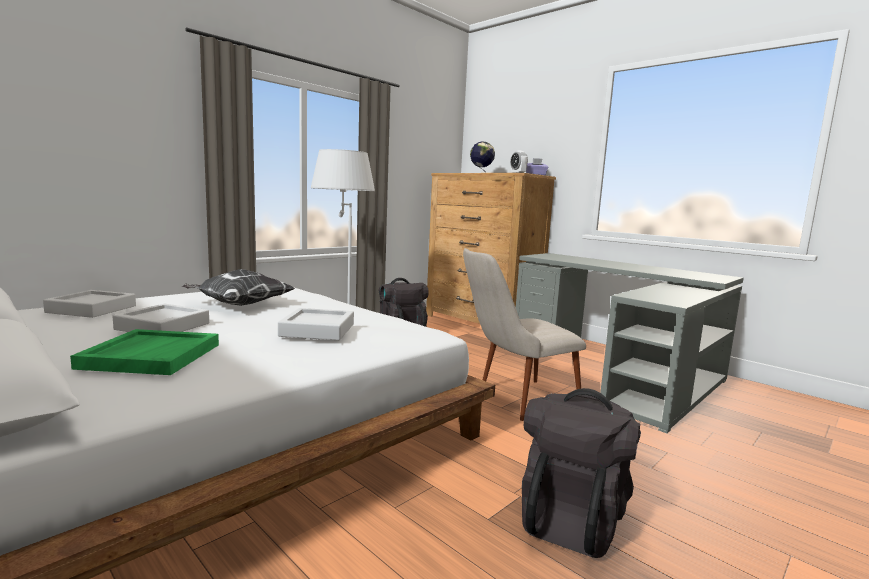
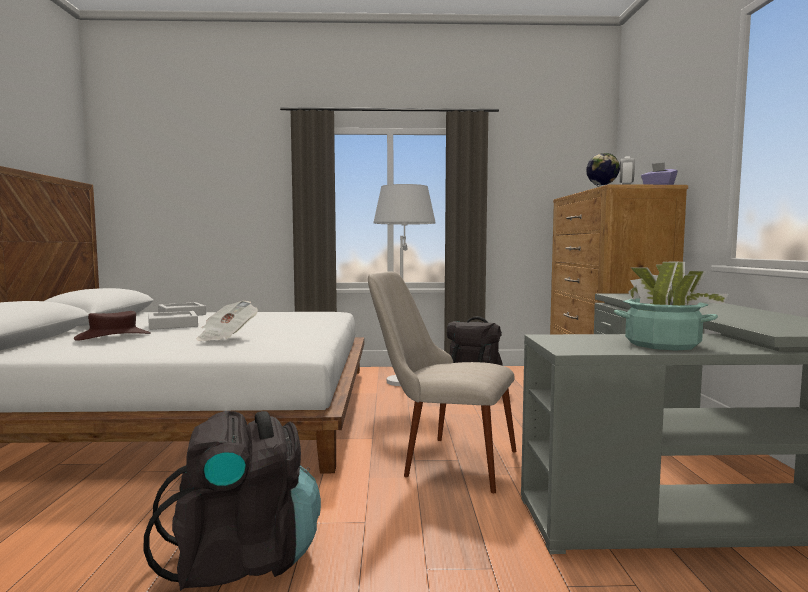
camera: 45 degrees right, 5 degrees down
(151, 355) = (113, 336): green tray -> brown hat
(239, 305) = (260, 320): pillow -> none
(317, 330) = (226, 336): grey tray -> newspaper
(681, 293) = (662, 344): none -> potted plant

